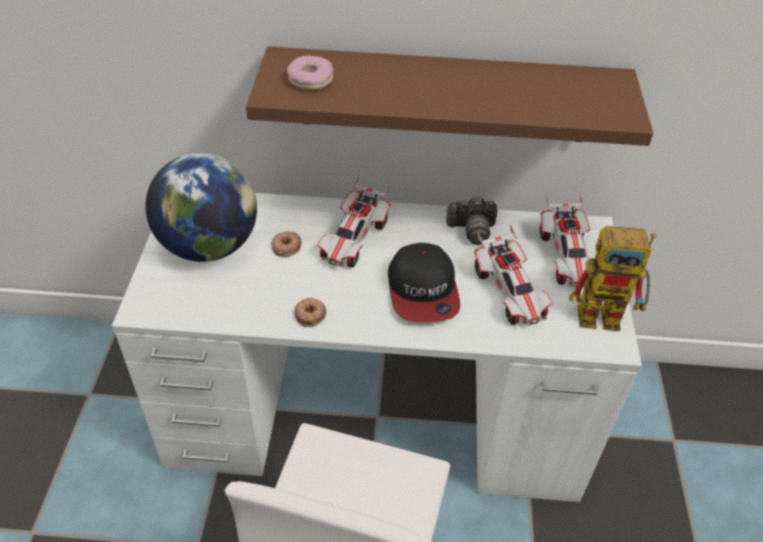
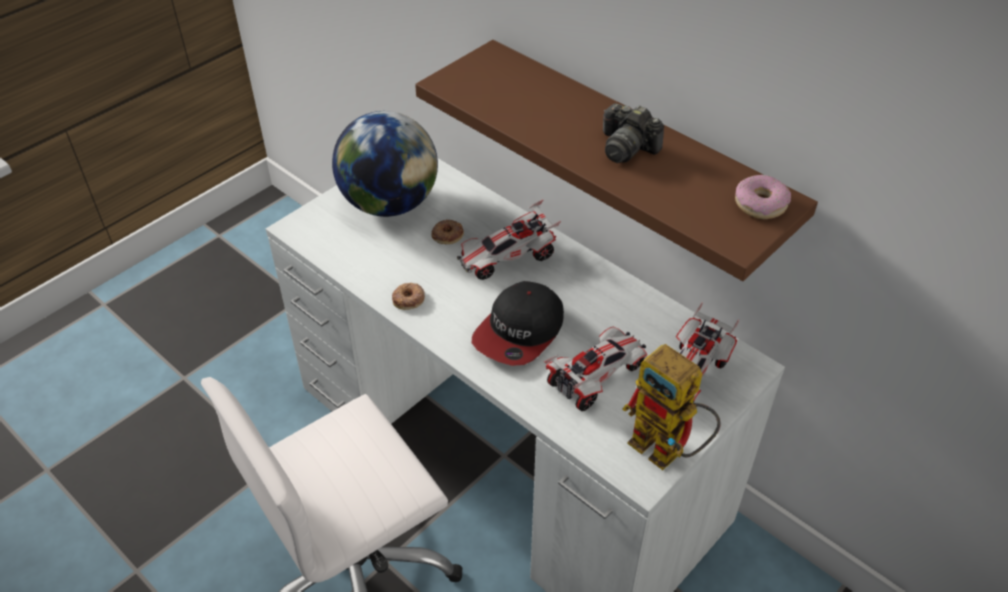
camera: 40 degrees right, 0 degrees up
(311, 80) = (491, 82): donut -> donut (760, 204)
(472, 230) = (623, 304): camera -> camera (627, 148)
(510, 293) = (595, 377): toy car -> toy car turned 150 degrees counterclockwise

